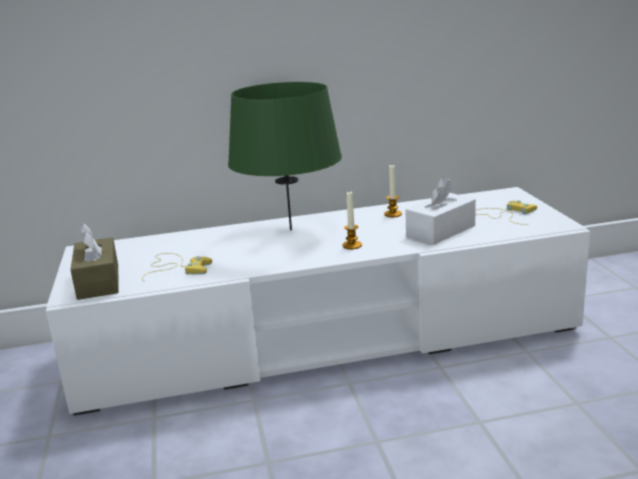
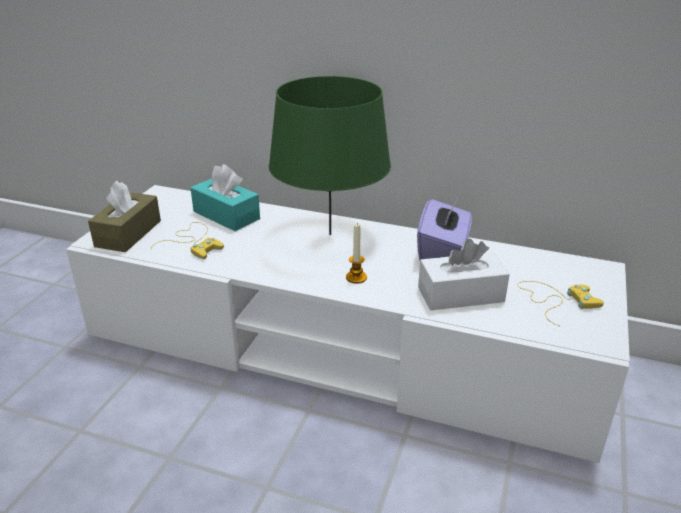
camera: 30 degrees right, 10 degrees up
(178, 244) = (226, 215): none -> turquoise tissue box
(393, 214) = (443, 251): candle -> purple tissue box

